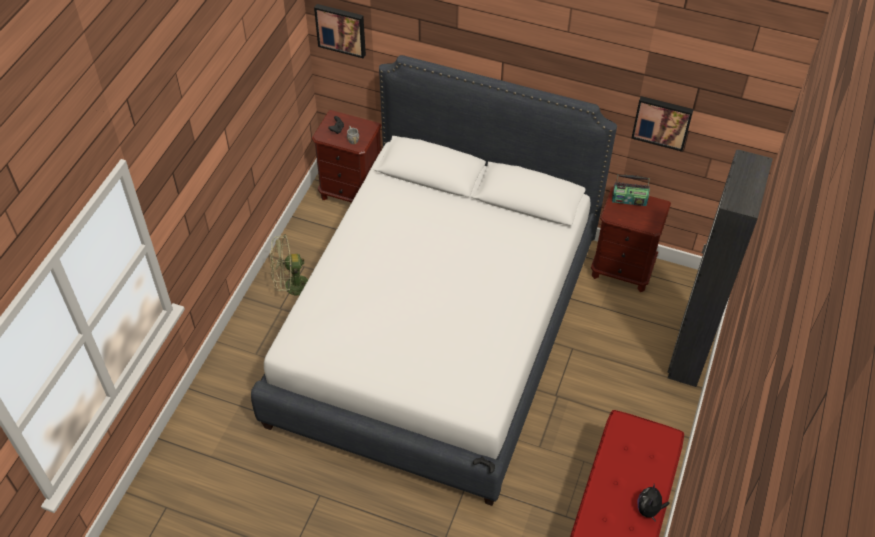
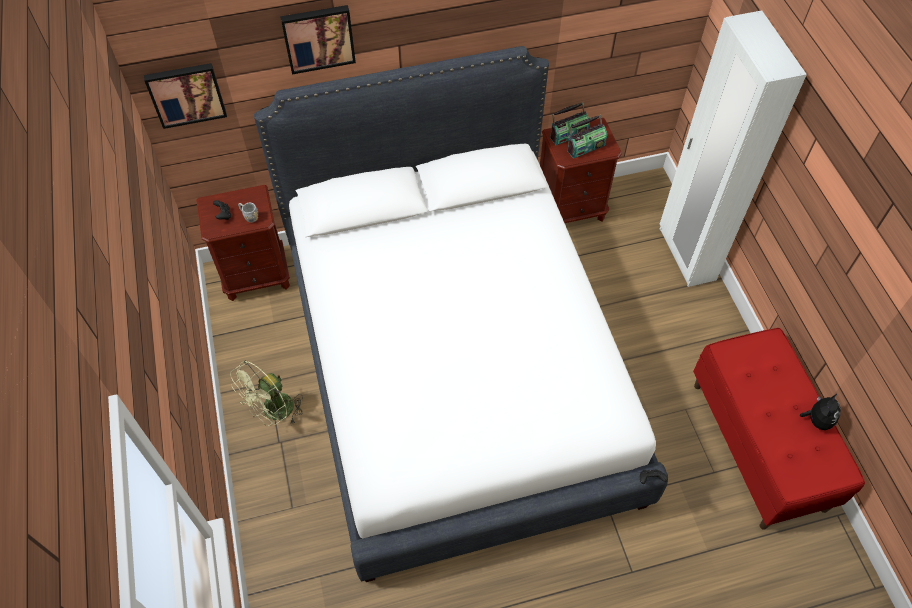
camera: 35 degrees left, 5 degrees up
(634, 215) = (585, 147): none -> radio
(649, 509) = (817, 420): plush toy -> plush toy turned 135 degrees counterclockwise
(662, 122) = (589, 34): picture -> picture (318, 37)
(688, 354) = (686, 254): black wardrobe -> white wardrobe

